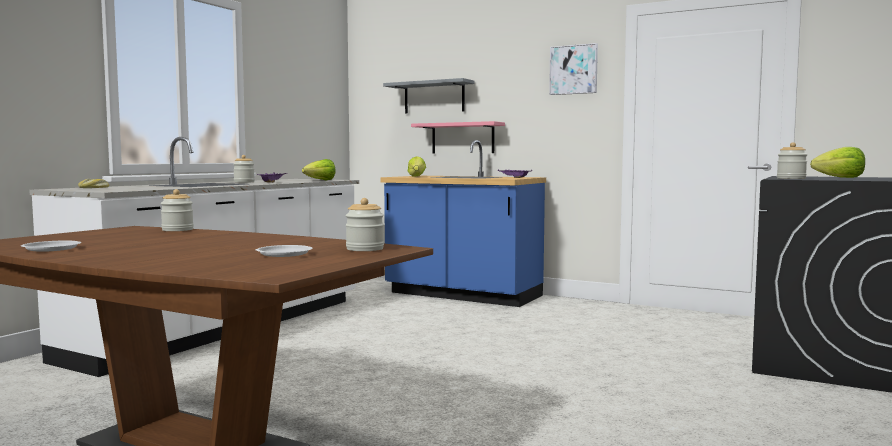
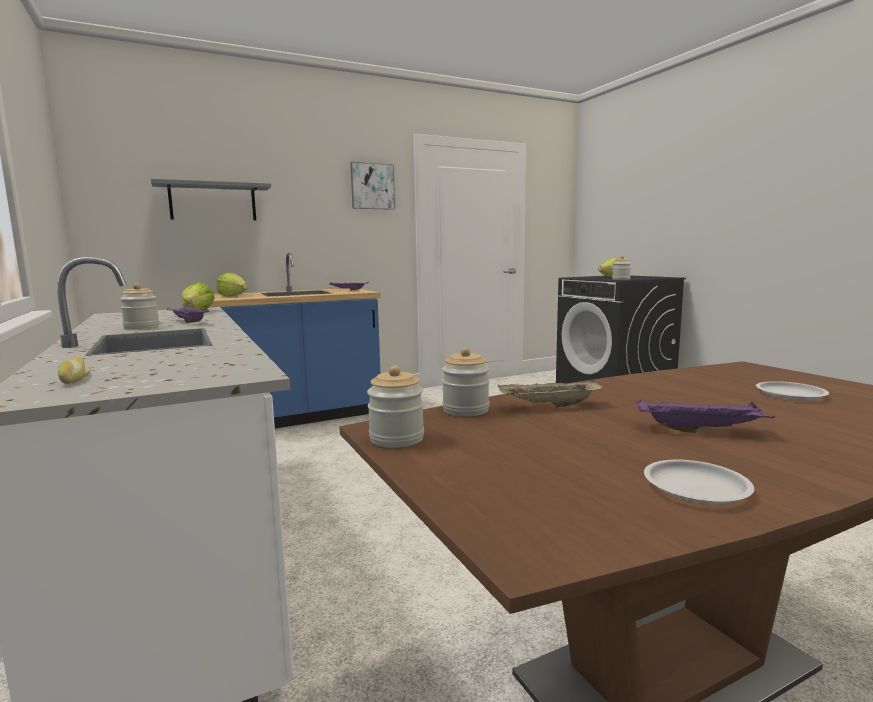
camera: 55 degrees left, 5 degrees up
(158, 247) = (701, 430): none -> purple tray
(198, 234) = (549, 406): none -> beige tray
(365, 249) = (750, 373): jar -> jar (396, 438)
(462, 138) = (256, 250): pink shelf -> none

